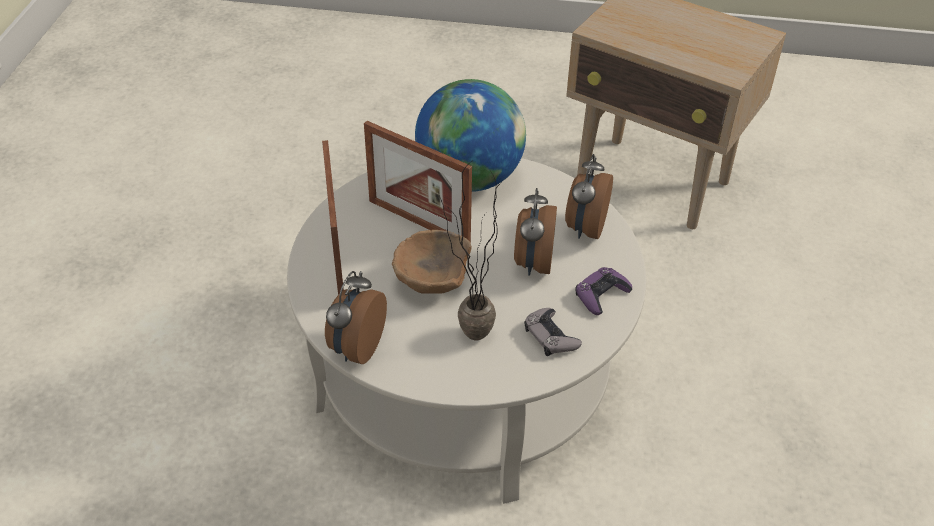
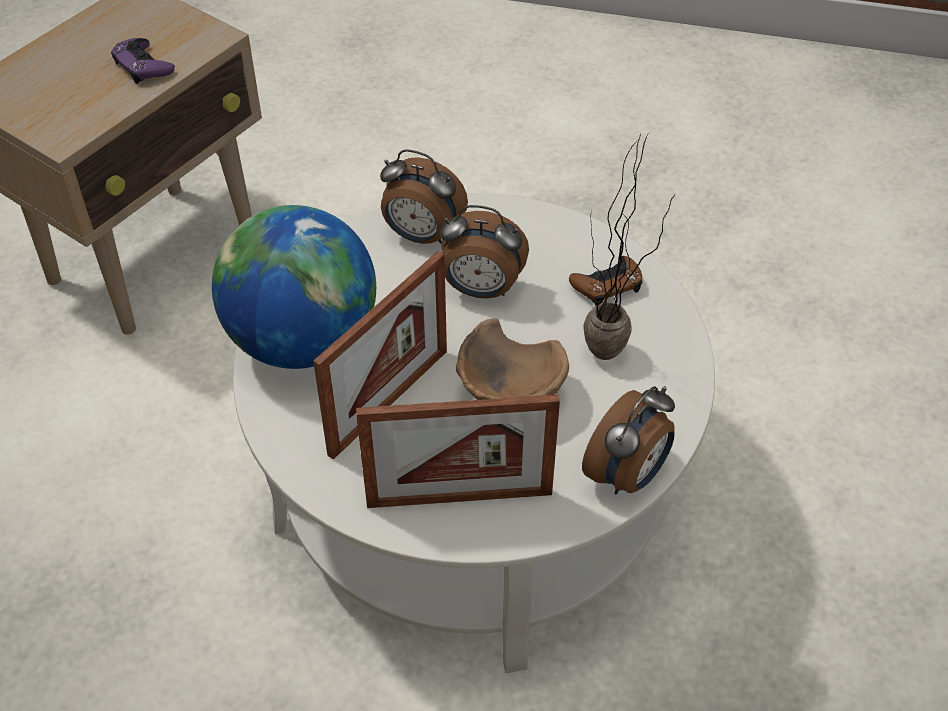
camera: 85 degrees left, 5 degrees up
(356, 347) = (628, 475): alarm clock -> alarm clock turned 75 degrees counterclockwise
(550, 336) = (607, 285): grey game controller -> brown game controller
(601, 295) = (540, 235): purple game controller -> purple game controller (143, 66)

